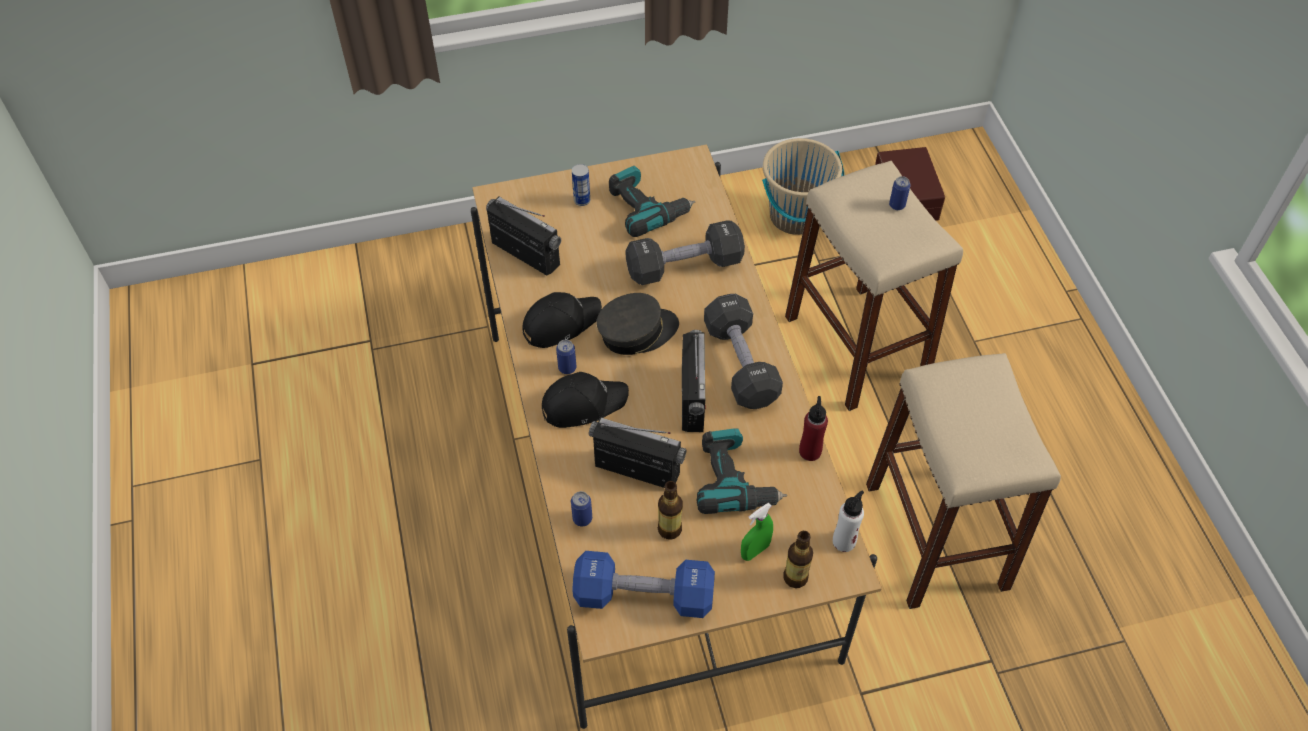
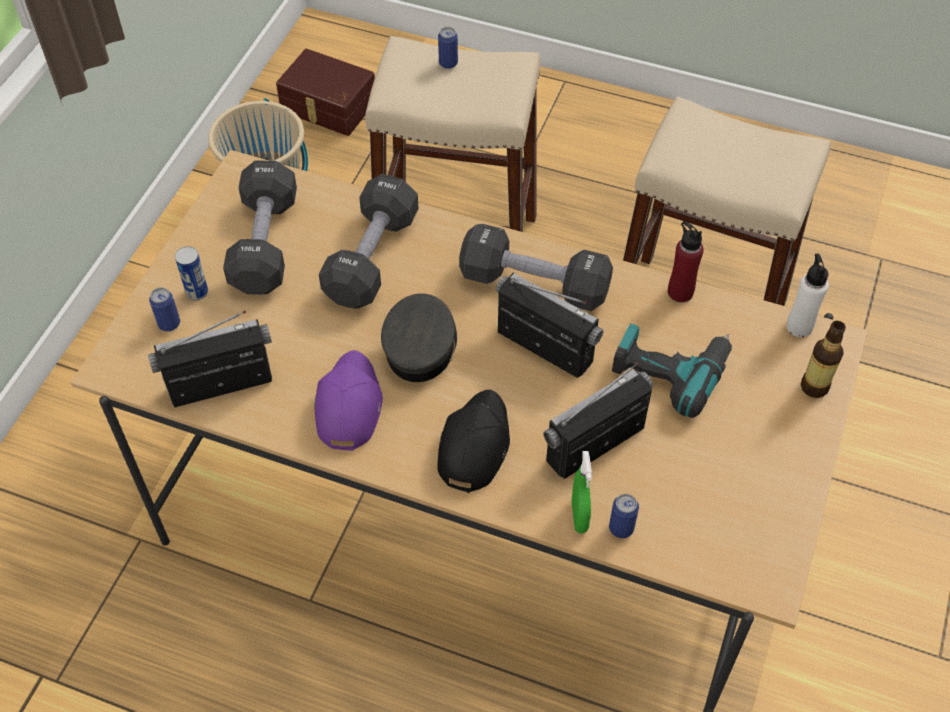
camera: 55 degrees left, 0 degrees up
(560, 323) = (347, 405): black cap -> purple cap
(567, 368) = (414, 433): can -> can (169, 324)
(644, 595) = (753, 525): blue dumbbell -> none
(647, 208) = (265, 244): power drill -> black dumbbell
(669, 529) = (689, 457): bottle -> none
(755, 551) = (763, 401): green spray bottle -> green spray bottle (579, 516)

